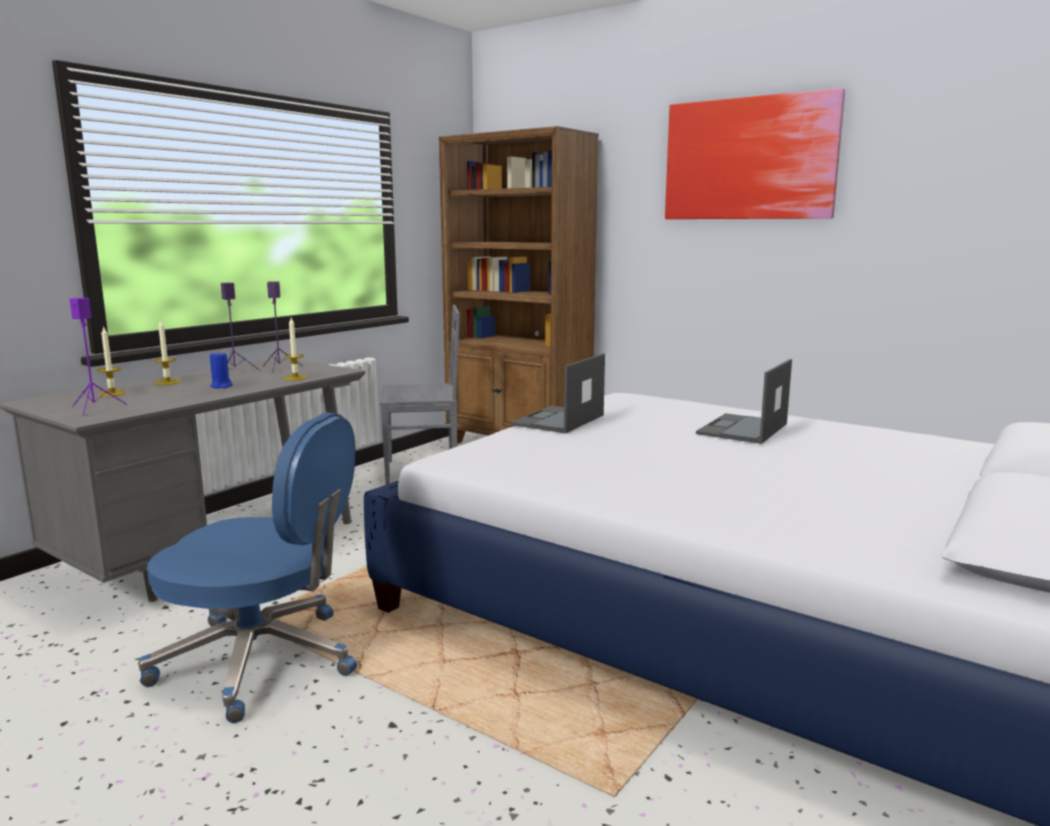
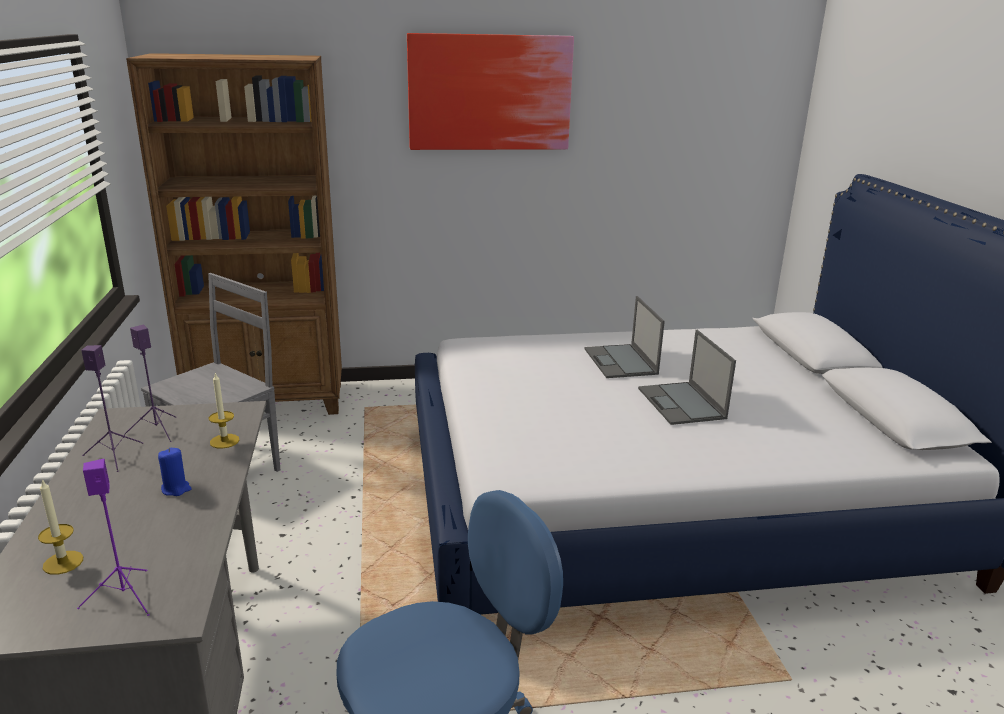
camera: 45 degrees left, 10 degrees up
(167, 382) = (80, 511): candle -> none
(558, 420) = (488, 396): laptop -> laptop (682, 404)

